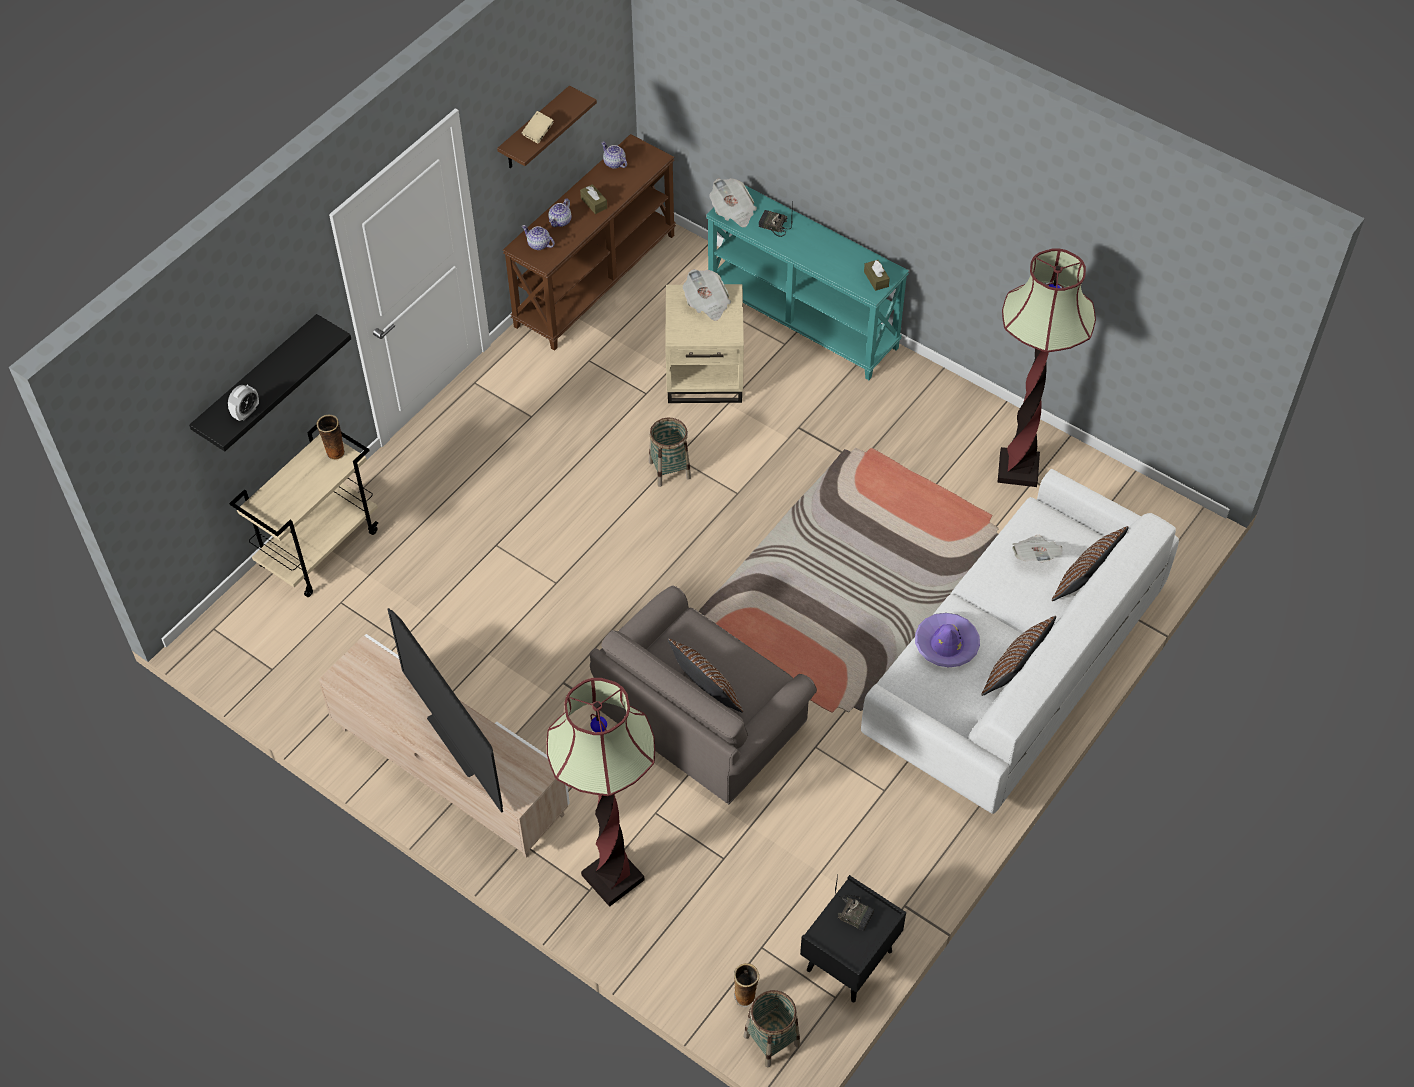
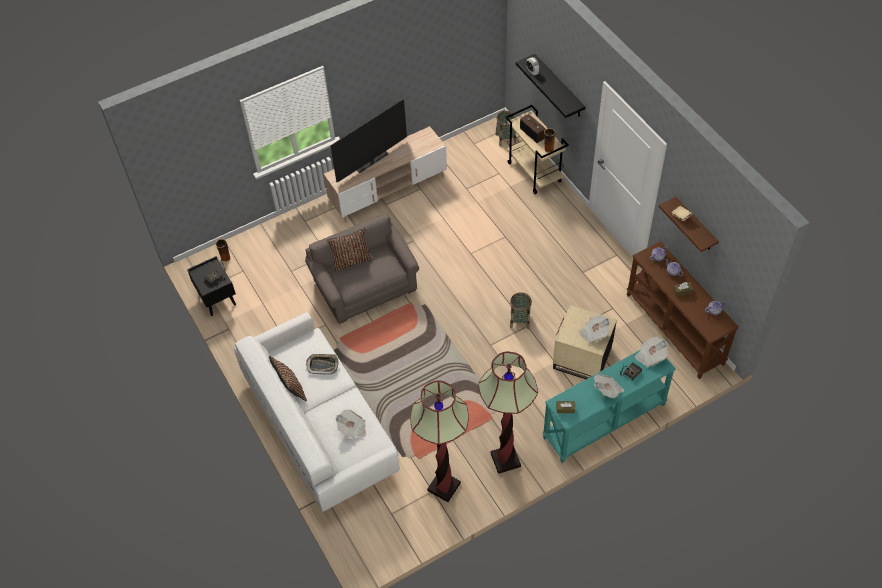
camera: 115 degrees right, 0 degrees up
(301, 488) = (533, 133): none -> radio
(454, 743) = (371, 161): television -> television turned 150 degrees clockwise
(612, 877) = (306, 230): floor lamp -> floor lamp (505, 460)
(771, 1040) = (202, 260): basket -> basket (505, 138)
(818, 242) = (608, 390): none -> newspaper
(946, 644) = (322, 365): purple hat -> tray
(1084, 583) = (324, 445): brown pillow -> none

